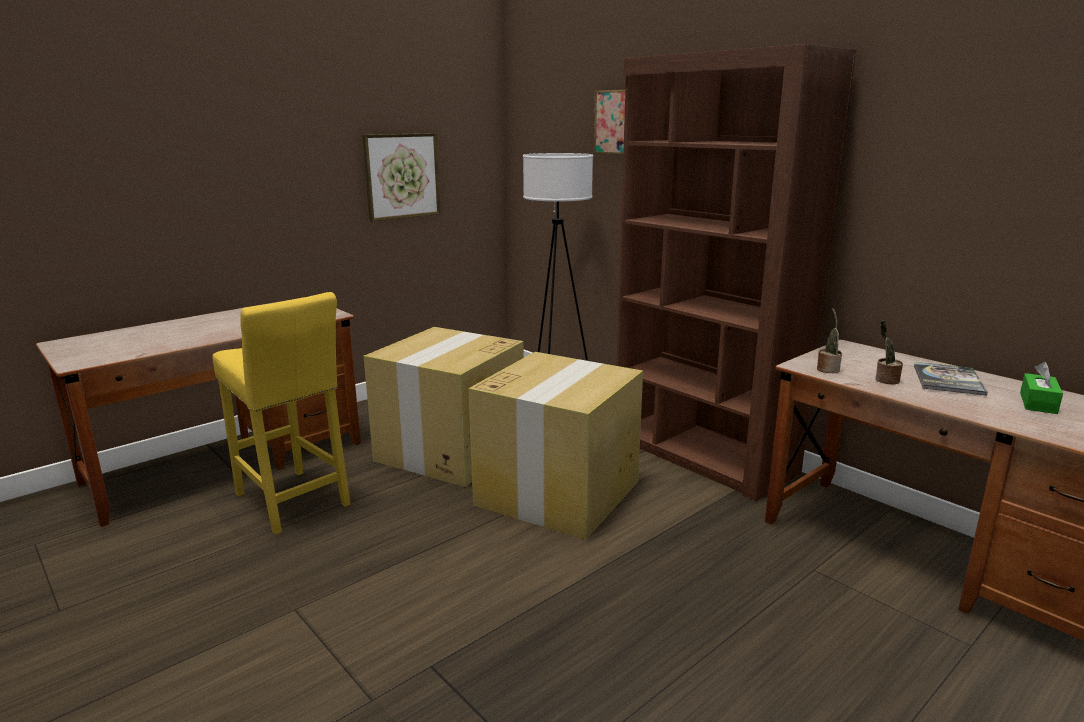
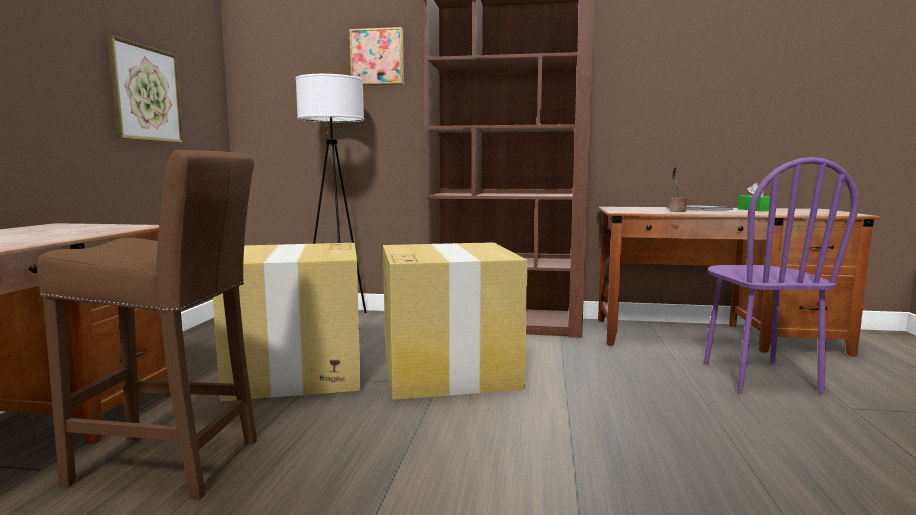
camera: 40 degrees left, 10 degrees down
(293, 503) = (174, 464): yellow stool -> brown stool
(827, 369) = (638, 211): potted plant -> none
(869, 637) = (758, 377): none -> purple chair

